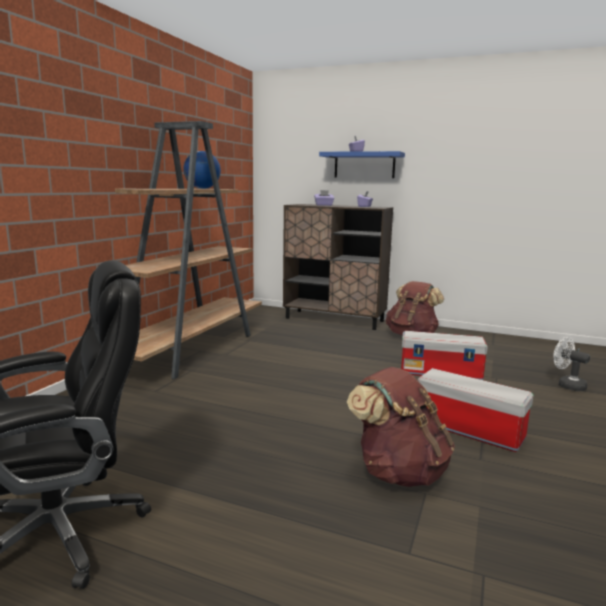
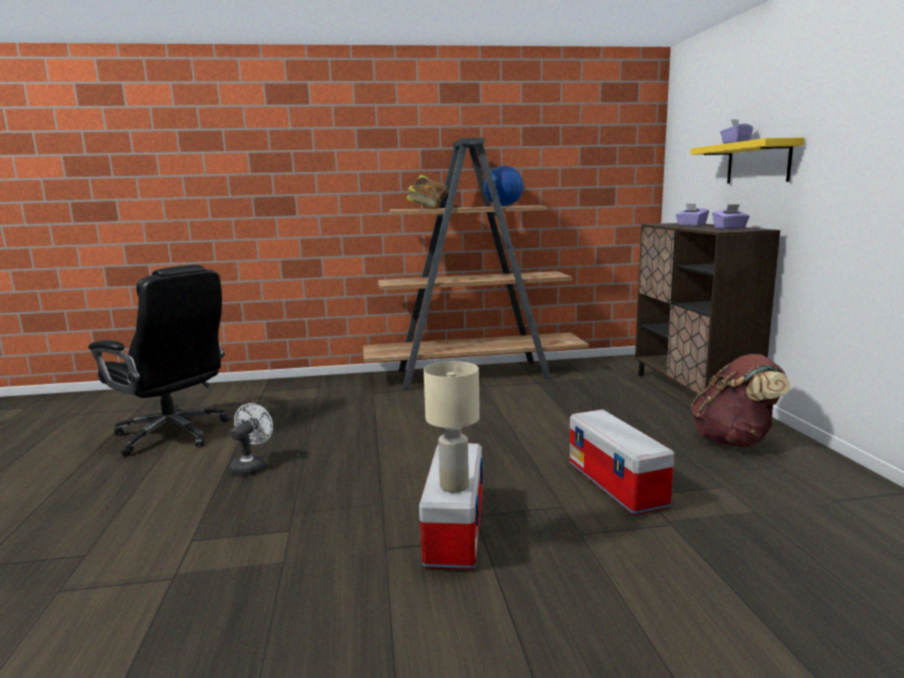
camera: 60 degrees right, 0 degrees up
(154, 188) = (427, 208): none -> book
(364, 165) = (758, 163): blue shelf -> yellow shelf
(398, 472) = (320, 511): brown backpack -> none
(502, 389) = (455, 486): none -> beige table lamp
(567, 385) = (752, 591): white fan -> white fan (251, 466)

